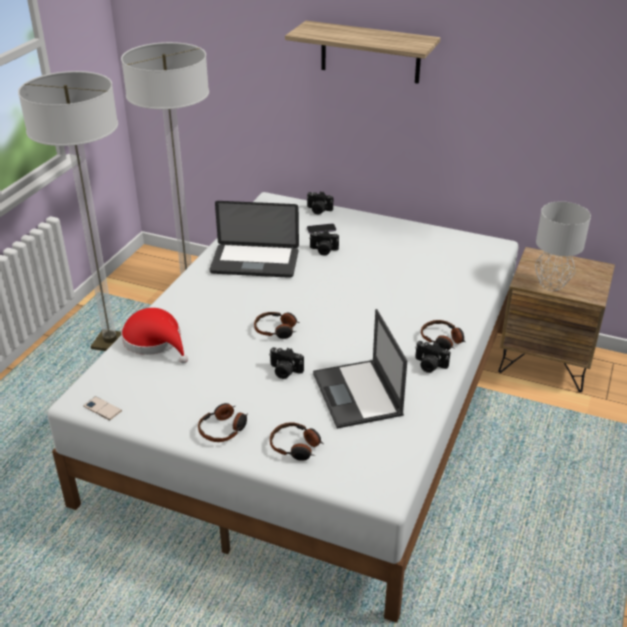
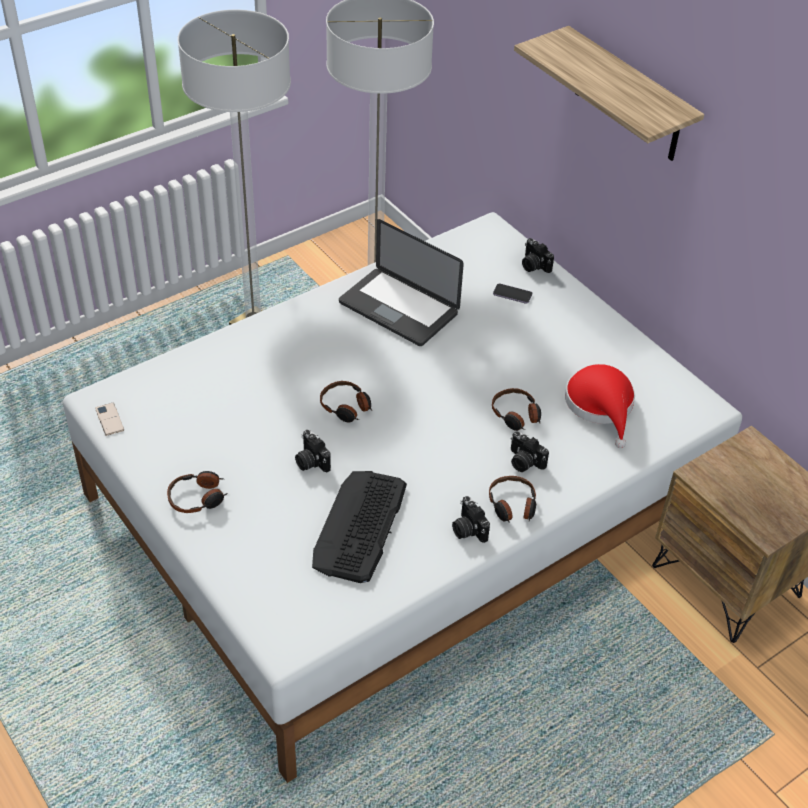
camera: 30 degrees right, 10 degrees up
(155, 341) = (217, 364): red hat -> red hat (601, 406)
(296, 447) = (247, 553): headphones -> headphones (516, 415)
(323, 250) = (488, 325): camera -> camera (524, 462)
(358, 395) = (359, 526): laptop -> keyboard
(550, 284) = (729, 492): grey table lamp -> none

